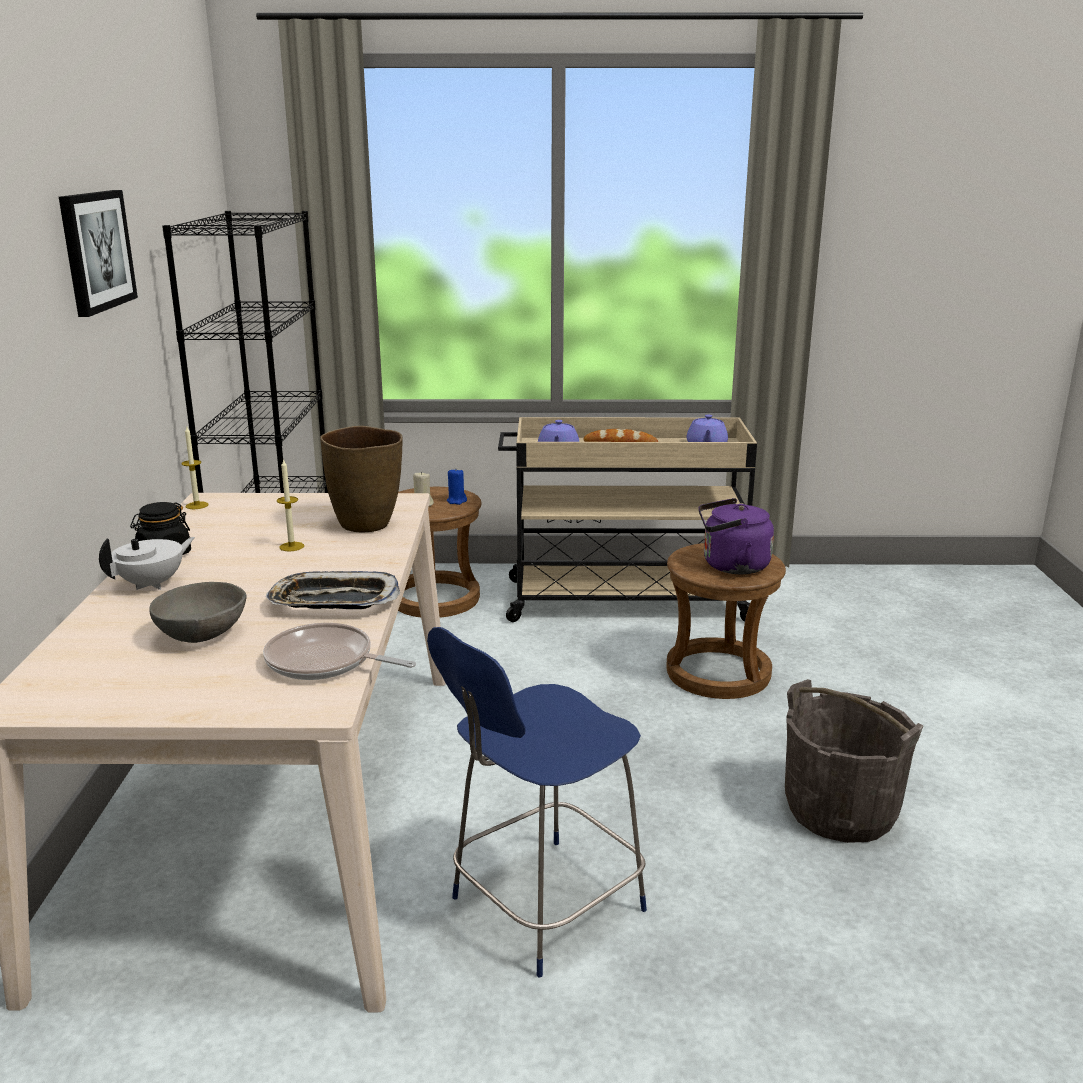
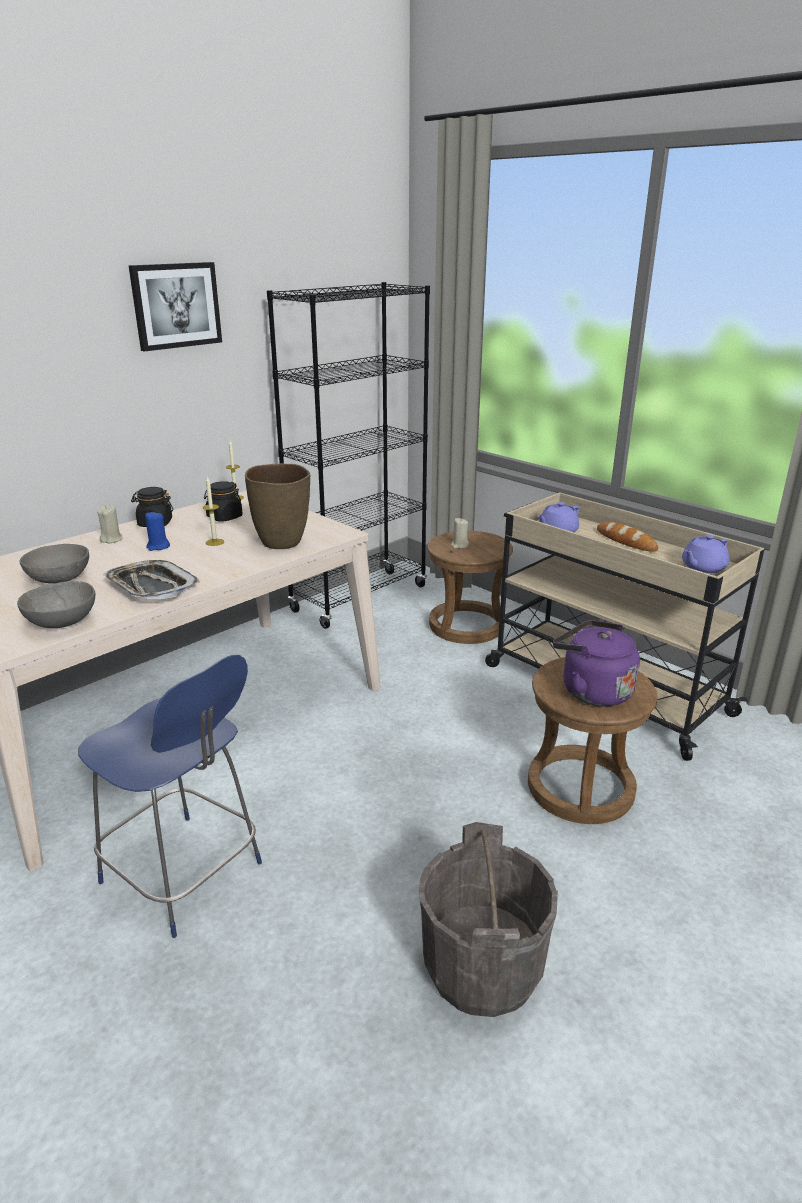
camera: 45 degrees right, 5 degrees up
(153, 584) = (111, 539): white teapot -> beige candle
(237, 525) = (224, 517): none -> black jar
(325, 662) = (61, 623): frying pan -> grey bowl
(457, 501) = (487, 551): blue candle -> blue candle (158, 547)
(542, 907) = (185, 875): blue chair -> blue chair turned 150 degrees counterclockwise

